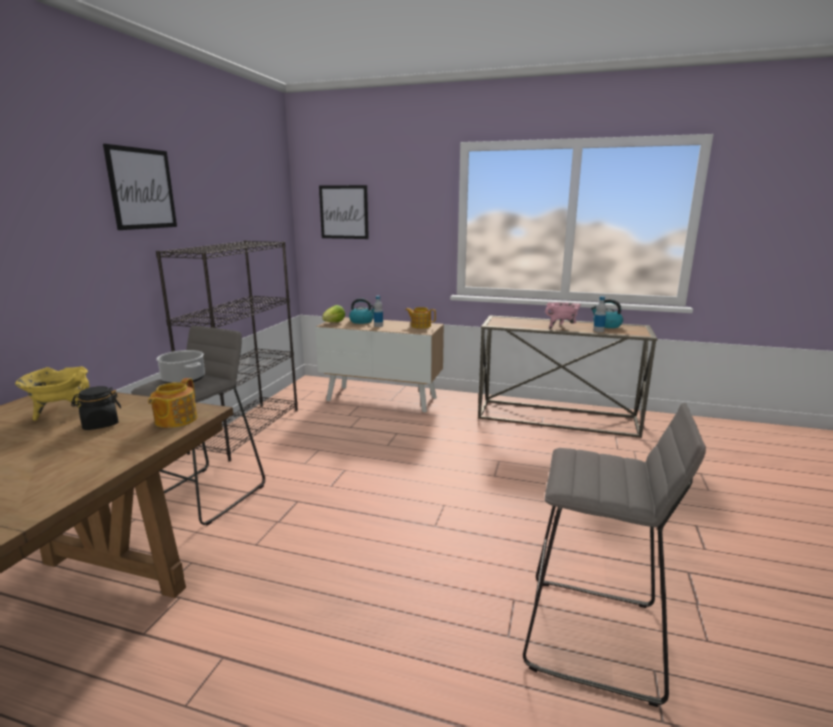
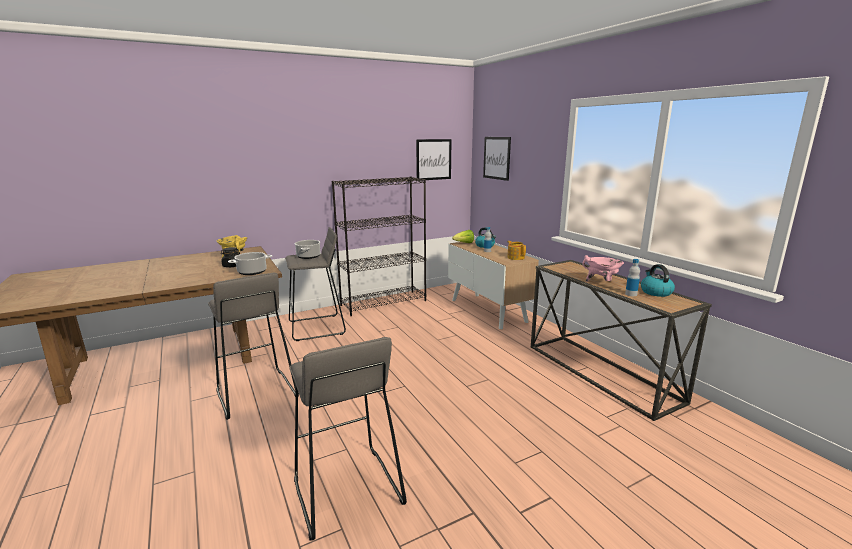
camera: 45 degrees right, 0 degrees up
(142, 189) = (329, 144): picture -> picture (433, 159)
(175, 420) = (252, 272): teapot -> cooking pot
(283, 621) = (255, 393): none -> grey stool

